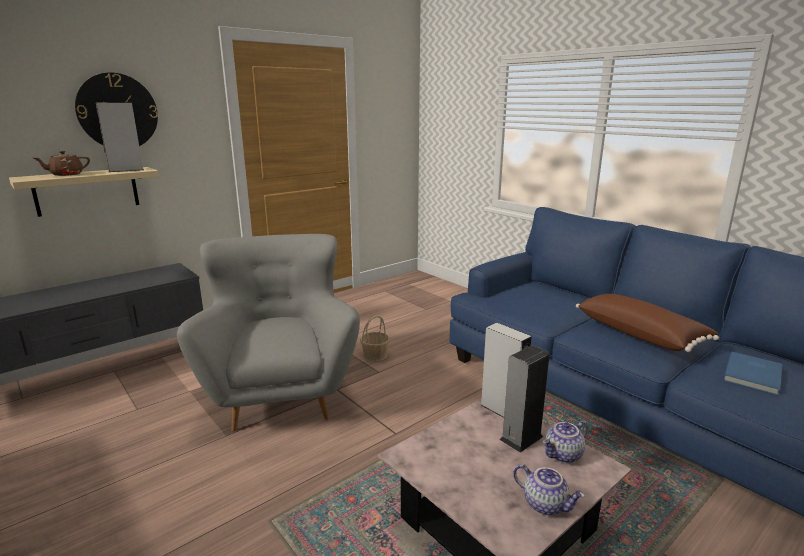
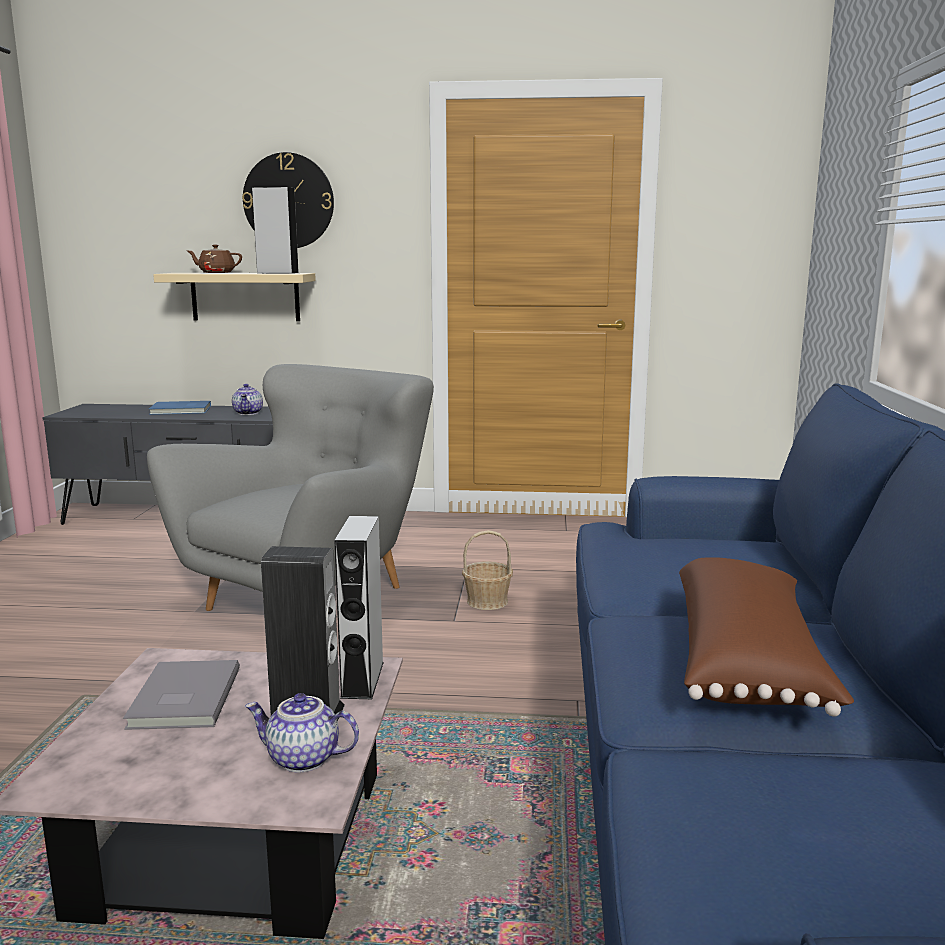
camera: 45 degrees right, 5 degrees down
(461, 465) = (181, 699): none -> grey book
(545, 504) = (155, 782): teapot -> teapot (249, 413)
(754, 375) = (814, 819): blue book -> blue book (181, 410)

